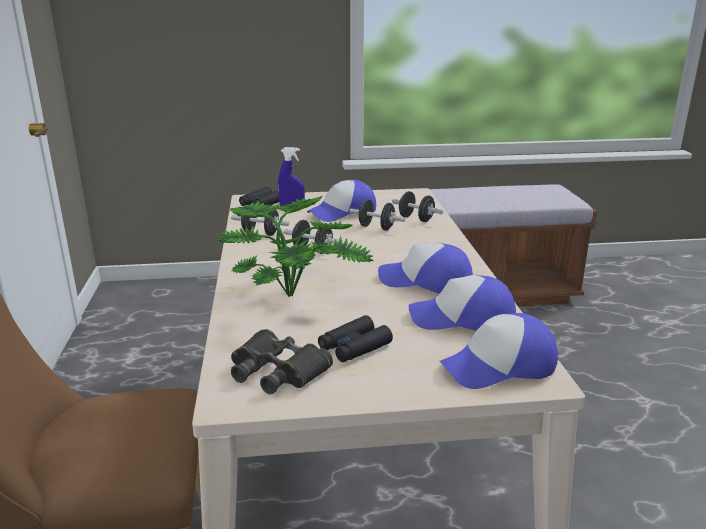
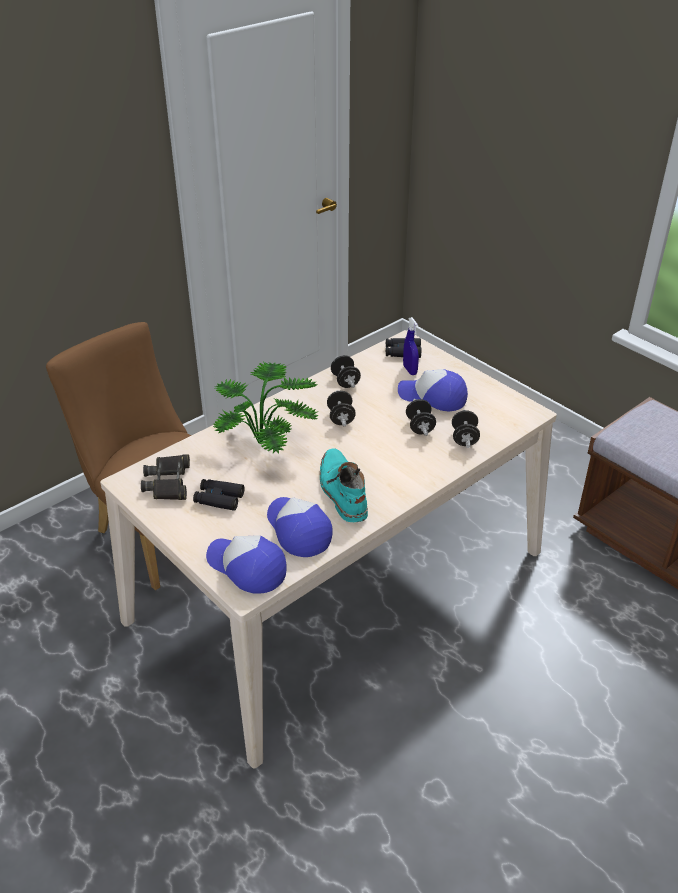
camera: 55 degrees right, 15 degrees up
(426, 282) = (342, 491): cap -> turquoise boot

